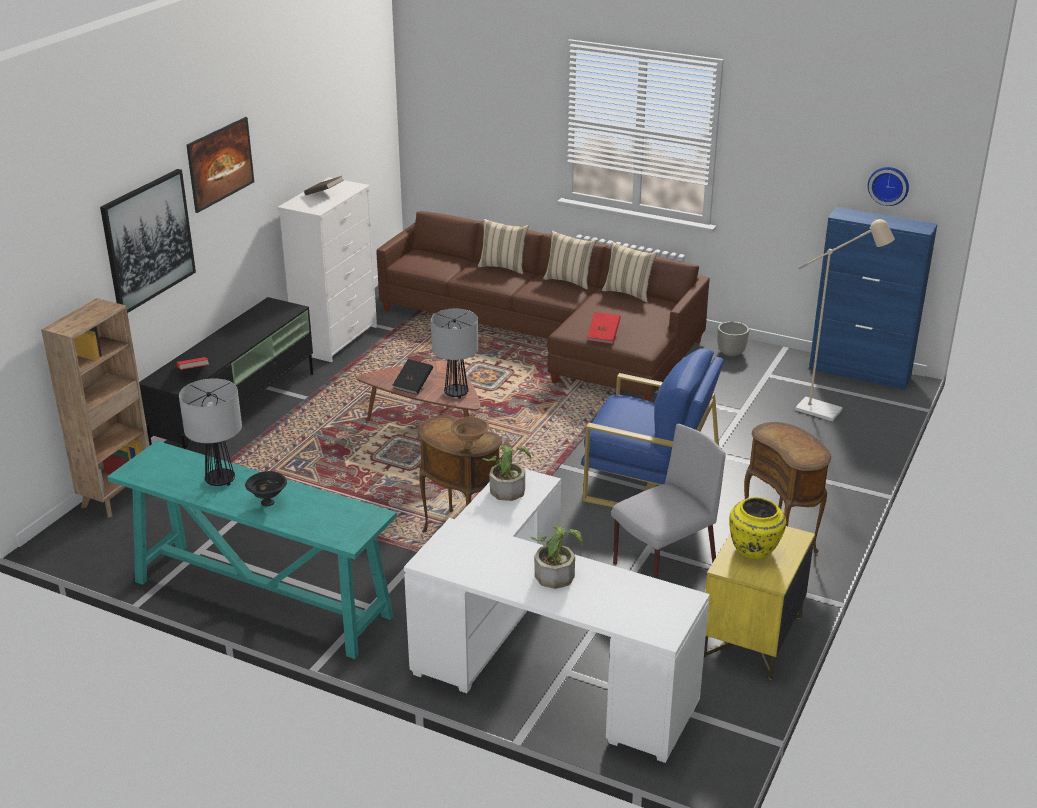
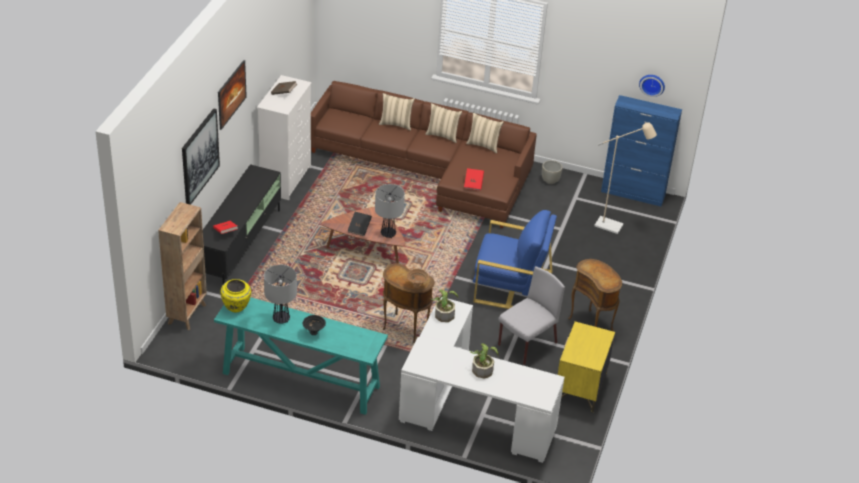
camera: 10 degrees left, 10 degrees up
(754, 551) = (583, 345): yellow vase -> yellow vase (236, 307)

